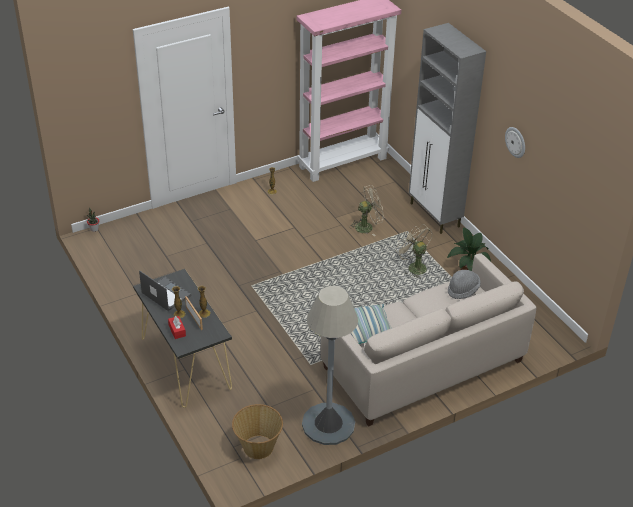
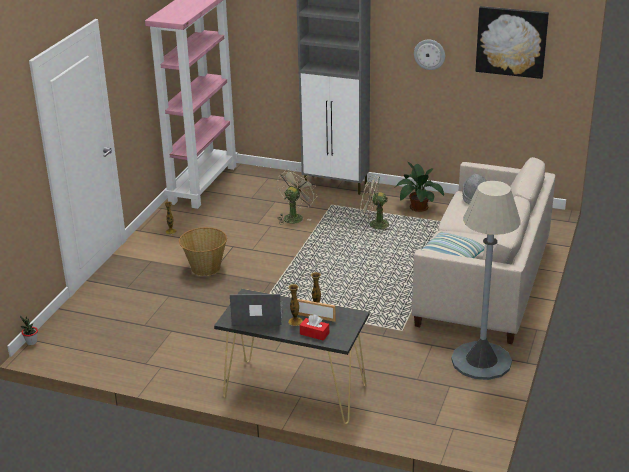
camera: 40 degrees left, 10 degrees down
(258, 446) = (454, 411): basket -> basket (205, 268)
(571, 166) = (511, 41): none -> picture

